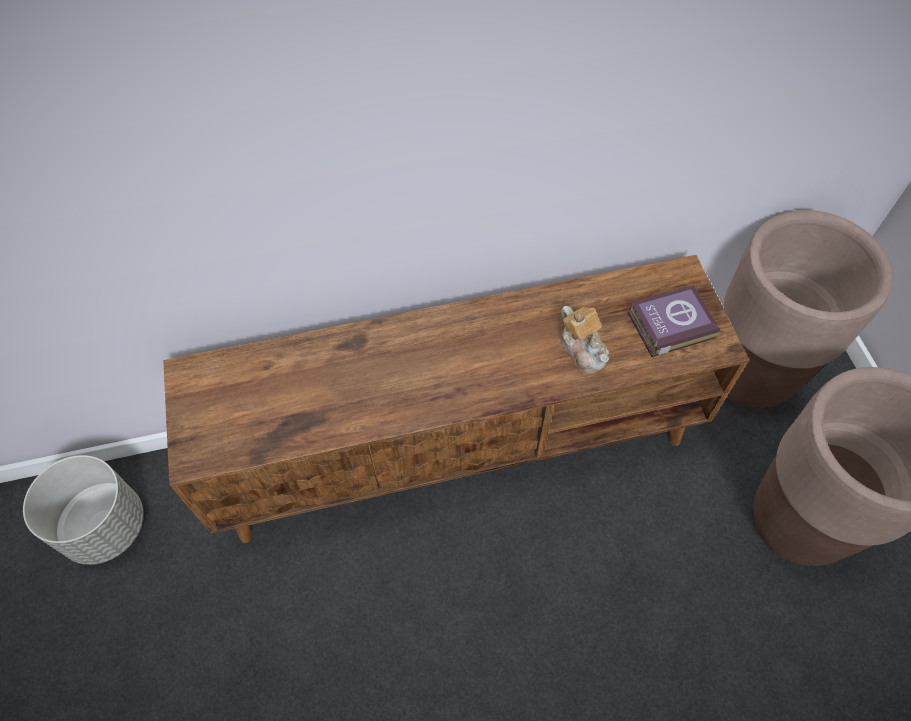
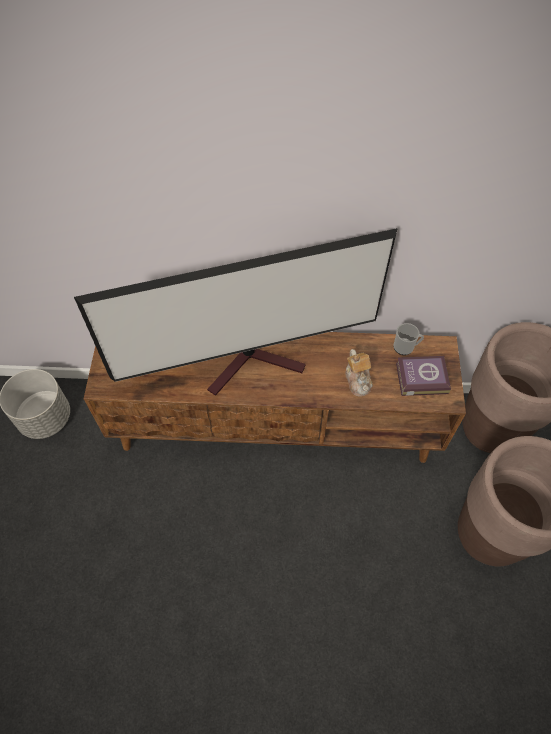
camera: 15 degrees right, 0 degrees up
(425, 363) = (255, 364): none -> television
(633, 286) = (405, 347): none -> mug

